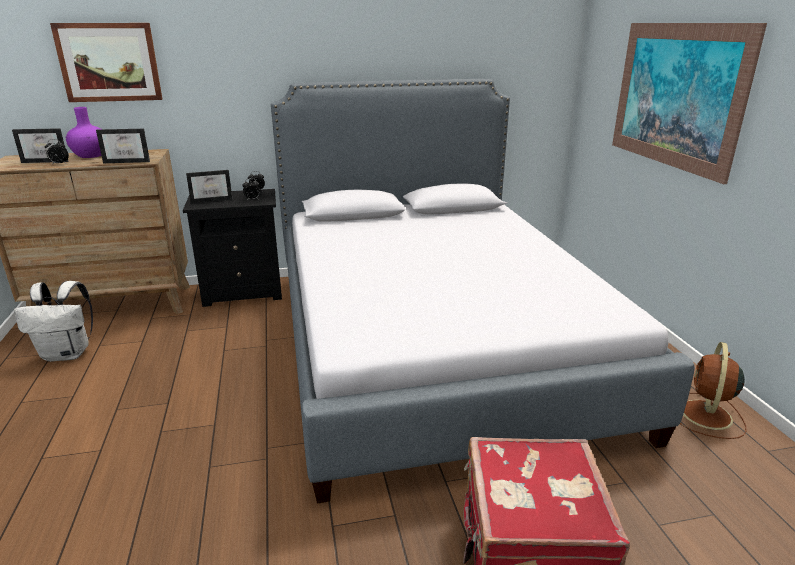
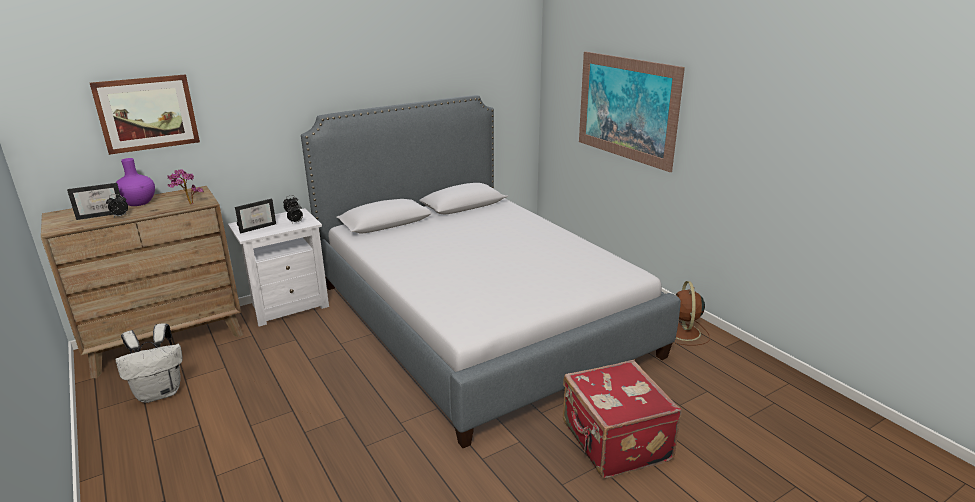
camera: 20 degrees left, 0 degrees up
(129, 161) = (188, 205): picture frame -> potted plant
(244, 291) = (288, 306): black nightstand -> white nightstand

